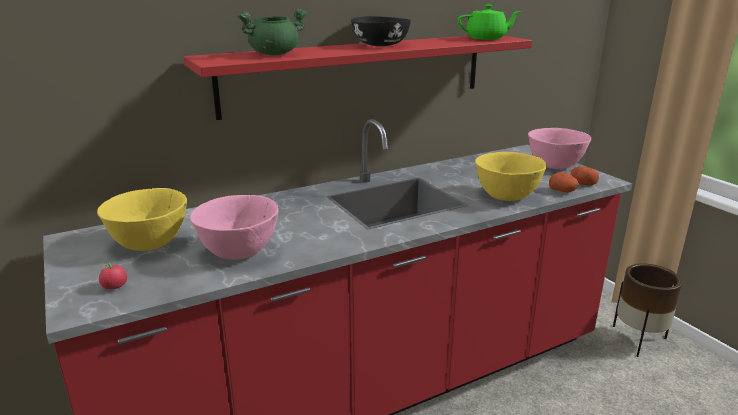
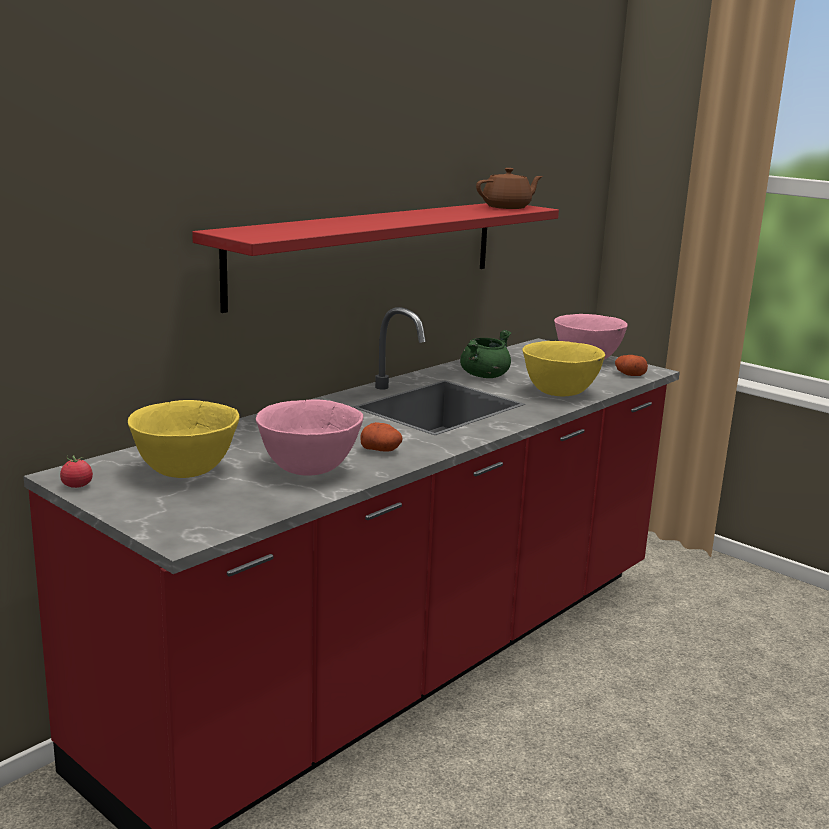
camera: 20 degrees left, 5 degrees down
(115, 287) = (198, 513): tomato -> tomato (77, 486)
(274, 54) = (304, 228): green cooking pot -> green cooking pot (484, 375)
(379, 45) = (403, 216): black bowl -> none
(487, 38) = (507, 207): green teapot -> brown teapot
(563, 191) = (615, 383): potato -> potato (381, 450)
(639, 340) = (688, 567): brown planter -> none

